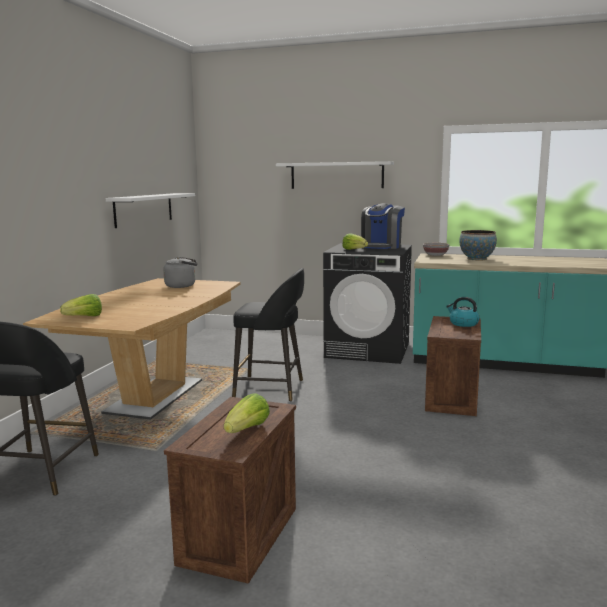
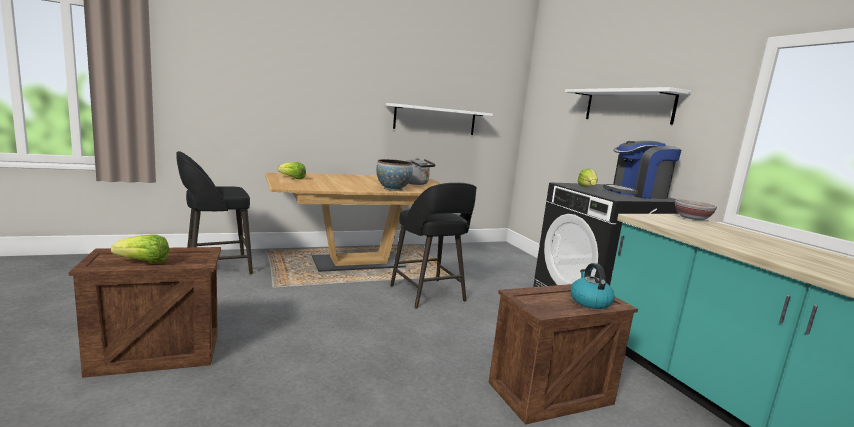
camera: 50 degrees right, 0 degrees up
(477, 259) = (728, 234): bowl -> bowl (393, 189)

